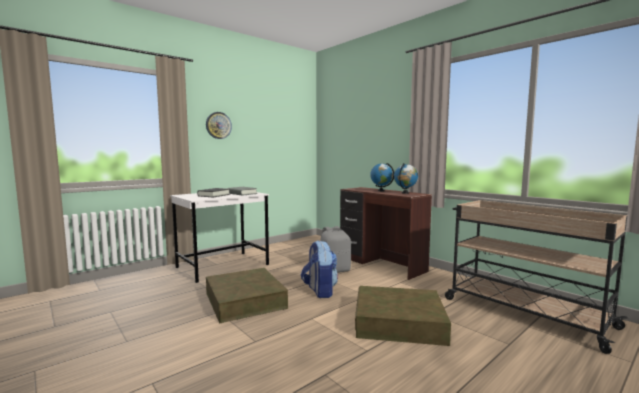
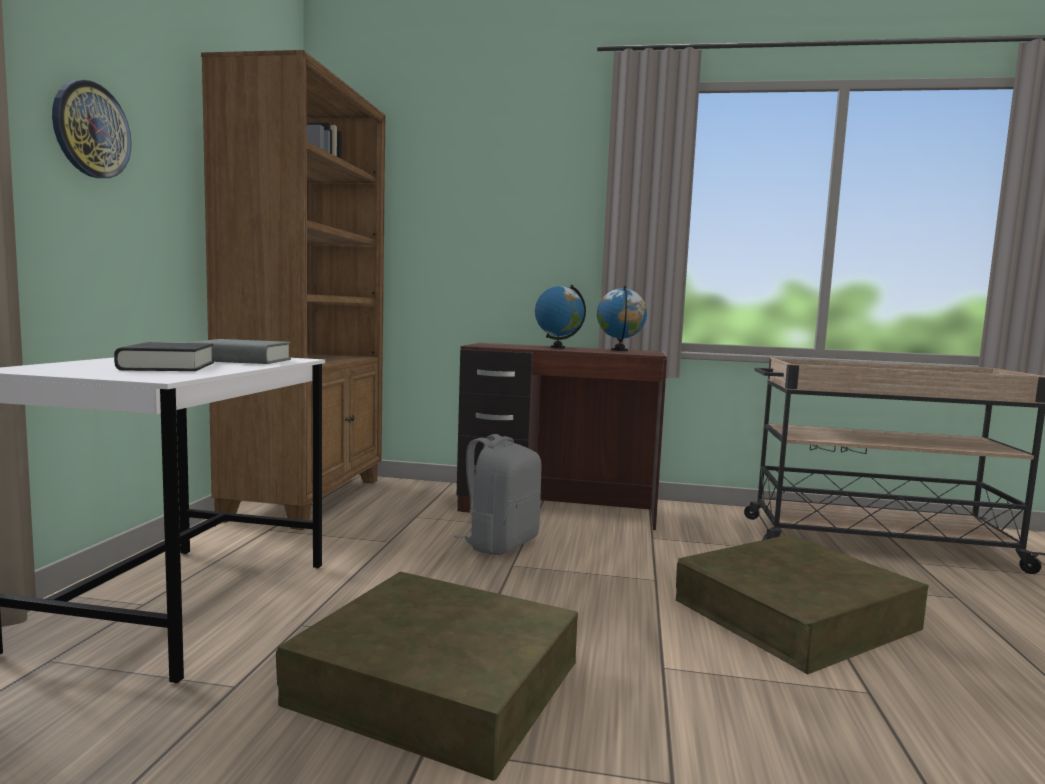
camera: 40 degrees left, 0 degrees up
(300, 244) = (308, 498): none -> brown bookcase
(319, 291) = (559, 598): backpack -> none

